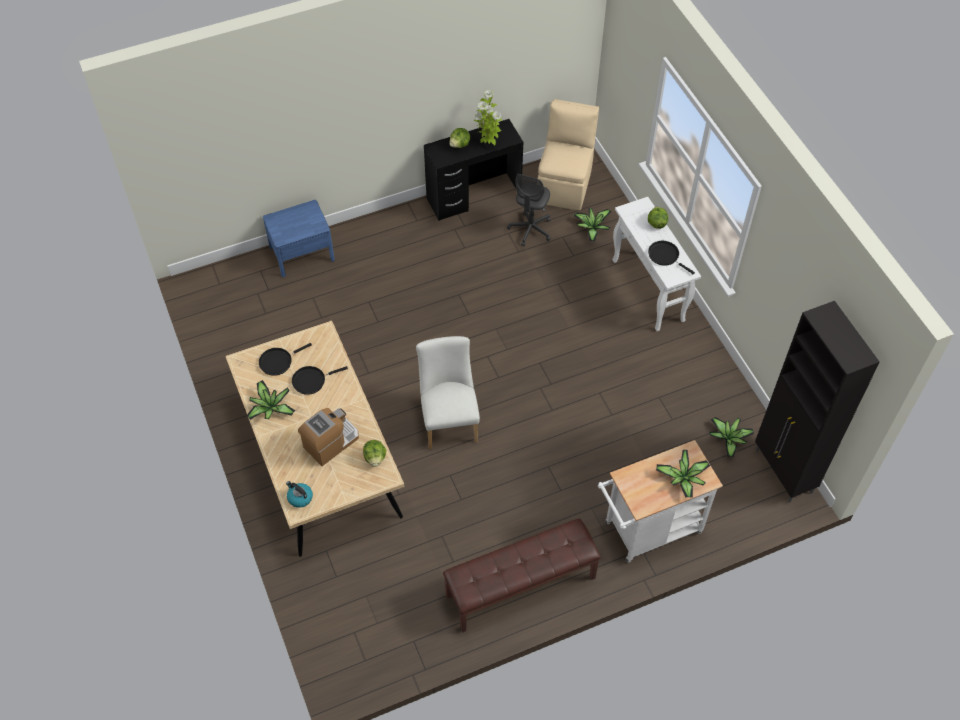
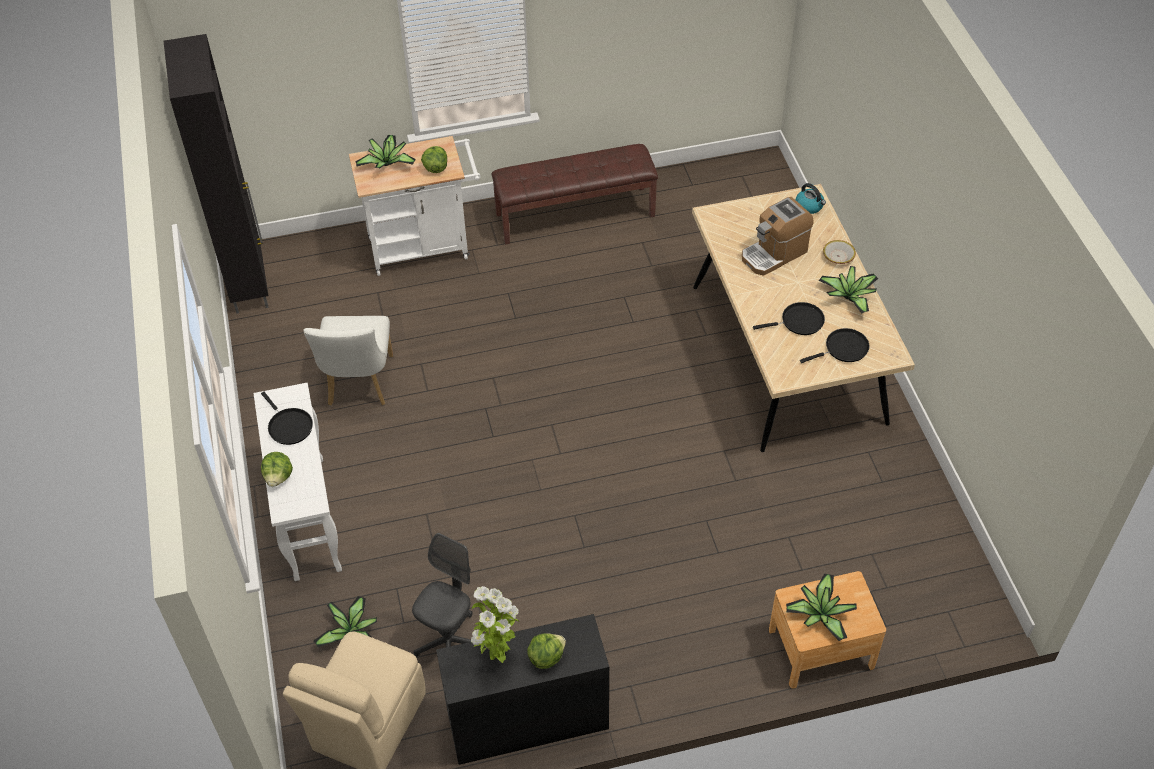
camera: 170 degrees left, 5 degrees down
(277, 447) = (838, 256): none -> bowl
(302, 253) = (821, 648): blue nightstand -> brown nightstand
(375, 458) = (723, 233): lettuce -> lettuce (435, 168)
(449, 419) = (624, 382): white chair -> white chair (359, 385)
(729, 439) = (292, 321): potted plant -> potted plant (820, 615)

